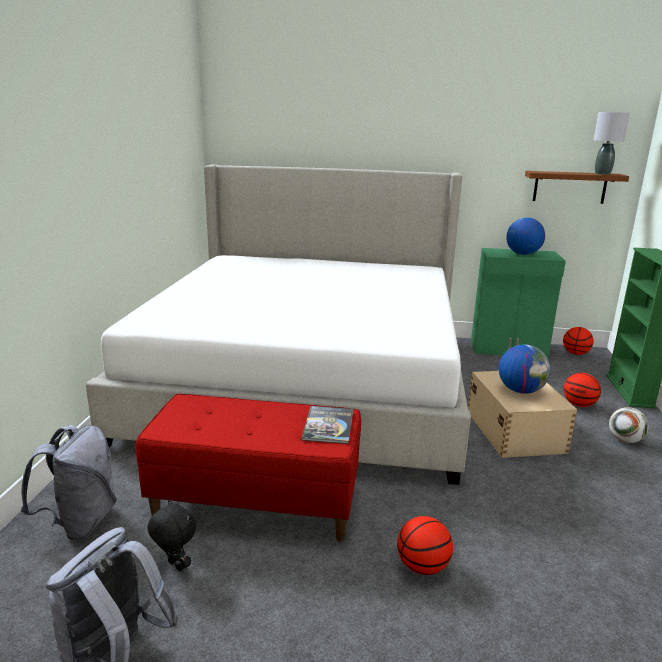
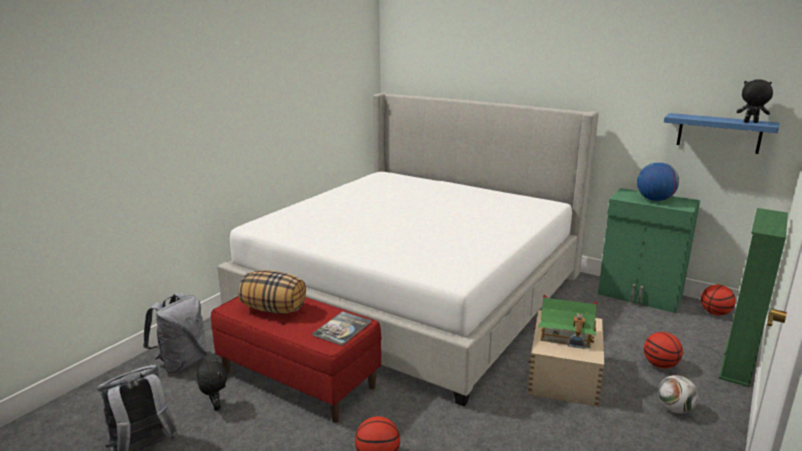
camera: 25 degrees right, 0 degrees up
(222, 420) = (274, 309): none -> pillow
(520, 390) = (566, 336): globe -> toy house
(569, 187) = (719, 133): brown shelf -> blue shelf
(602, 174) = (750, 122): grey table lamp -> black plush toy

